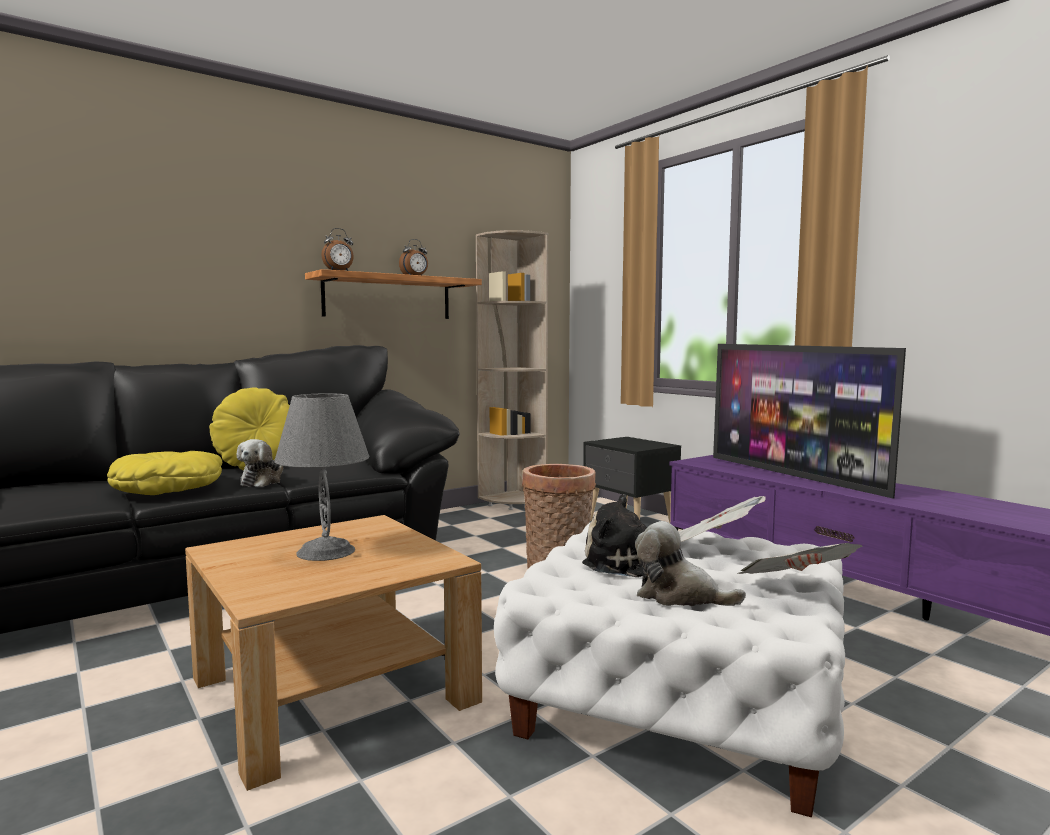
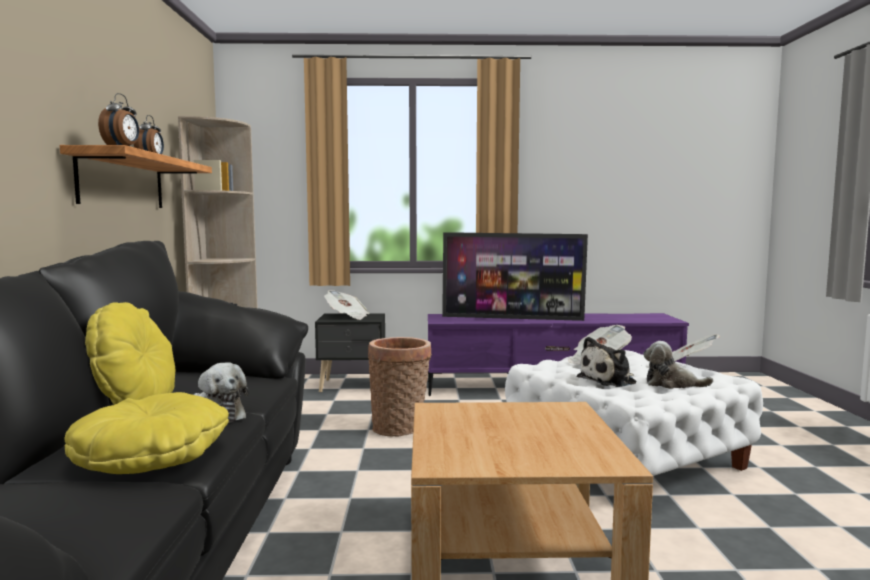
camera: 55 degrees left, 0 degrees up
(326, 551) = (505, 431): grey table lamp -> none
(629, 442) = (347, 317): none -> newspaper
(679, 596) = (671, 384): plush toy -> plush toy turned 45 degrees clockwise

